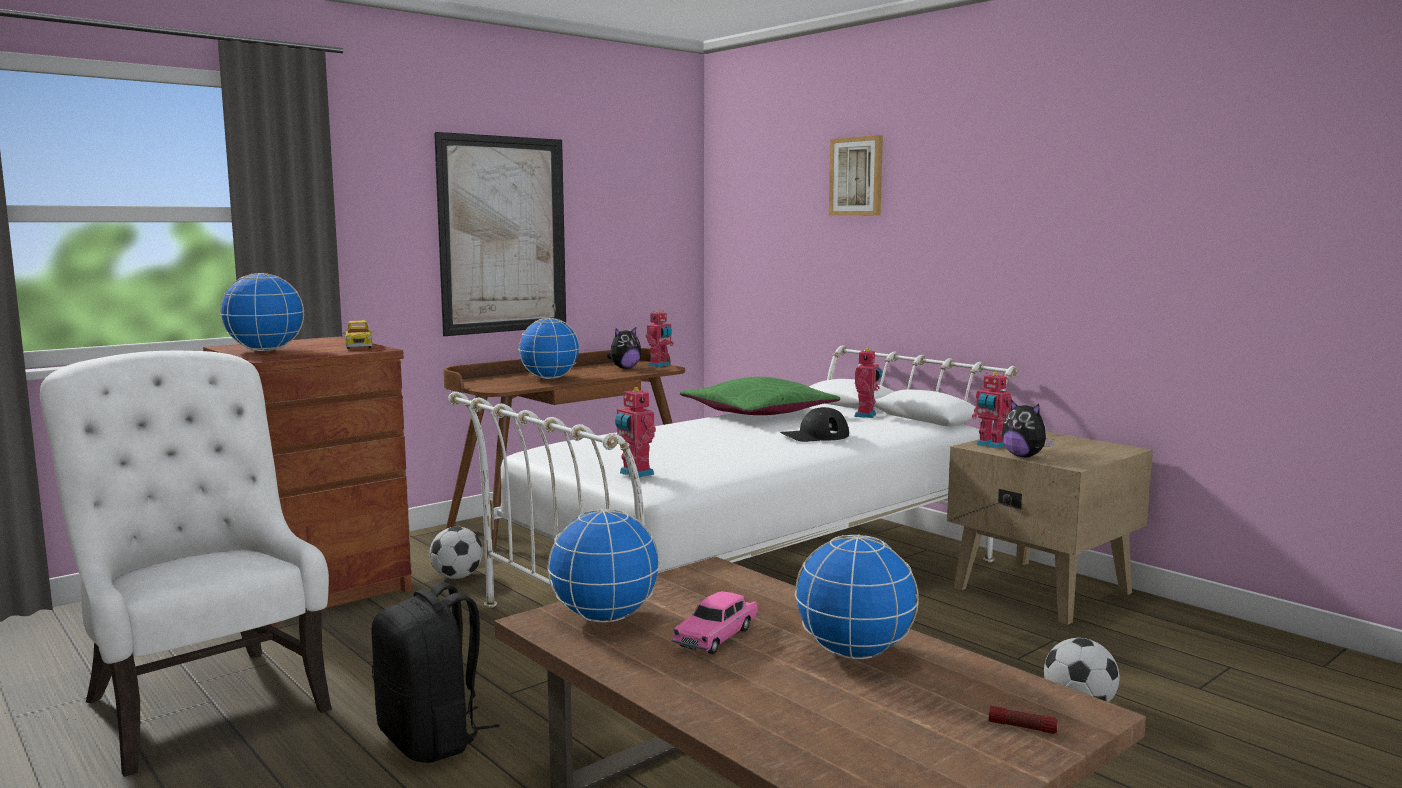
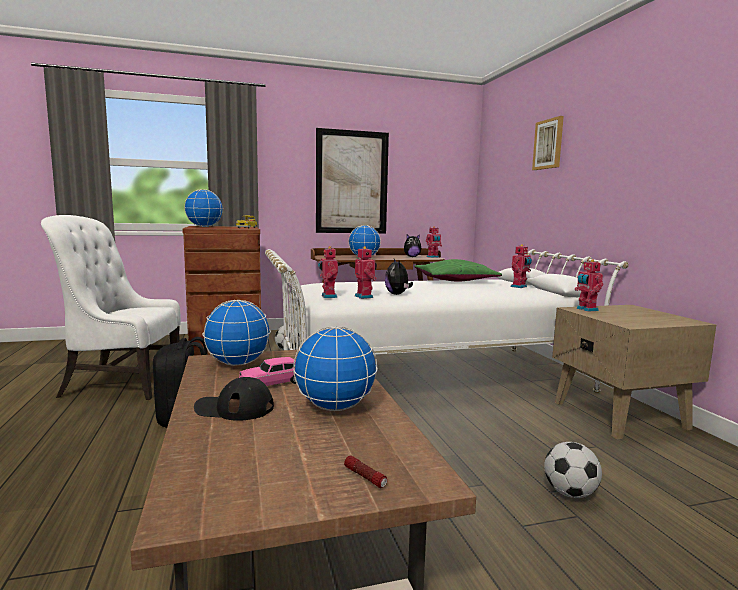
camera: 25 degrees right, 0 degrees up
(202, 705) = (122, 382): white chair -> white chair turned 75 degrees counterclockwise
(694, 466) = (365, 297): none -> toy robot
(814, 436) = (464, 292): black cap -> black cap (234, 408)
(1024, 456) = (600, 317): plush toy -> plush toy (397, 294)

